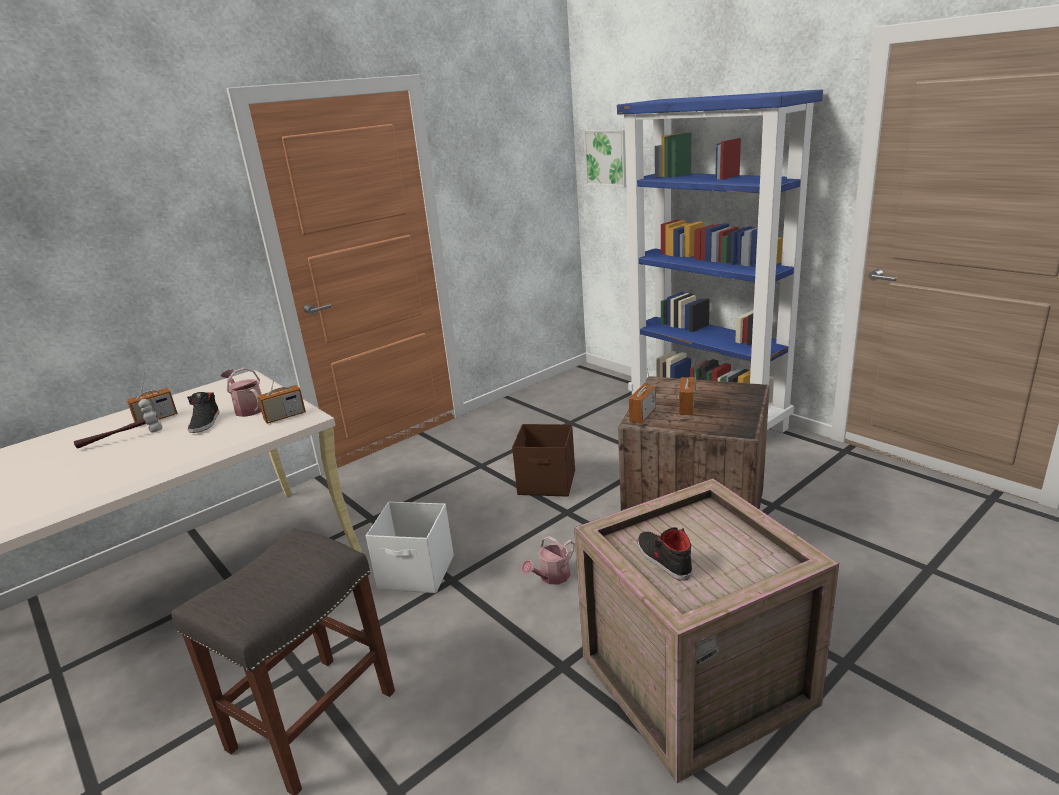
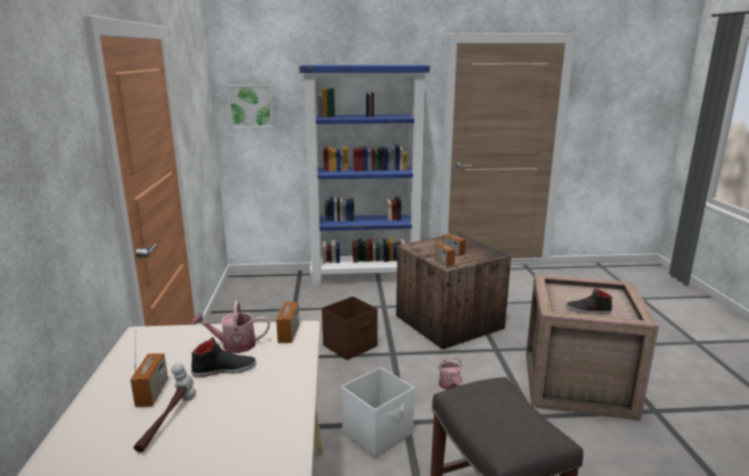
camera: 55 degrees left, 5 degrees down
(205, 422) = (224, 369): black shoe -> black shoe turned 45 degrees counterclockwise

